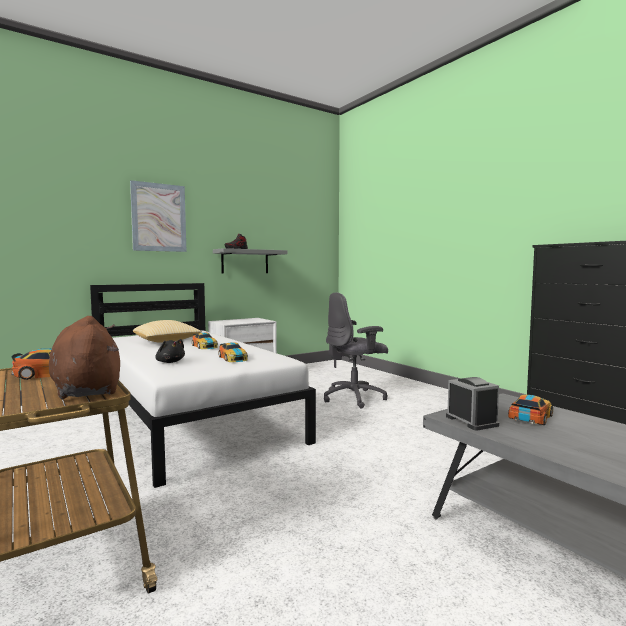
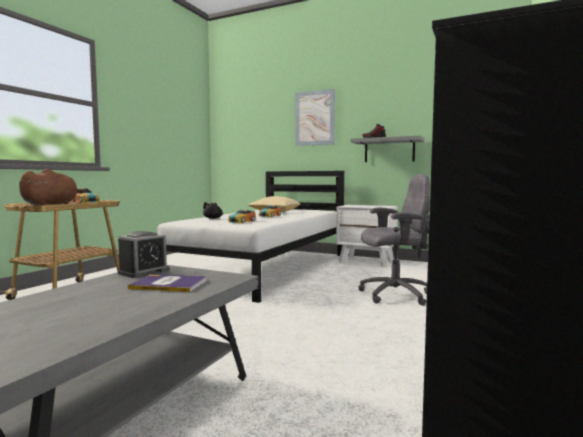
camera: 60 degrees right, 0 degrees up
(355, 398) = (394, 295): grey office chair -> grey office chair turned 135 degrees clockwise
(531, 417) = (169, 284): toy car -> book

